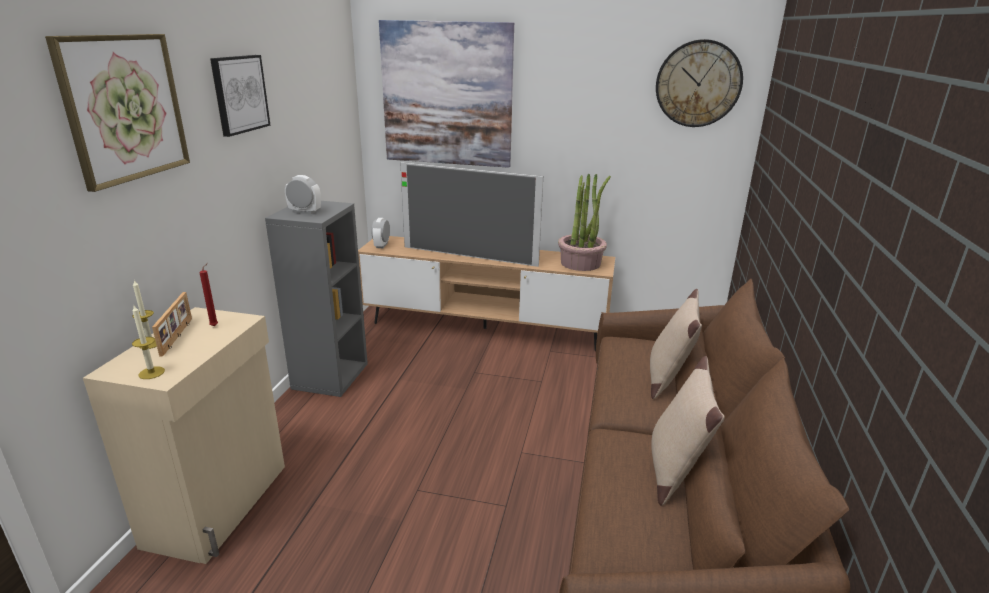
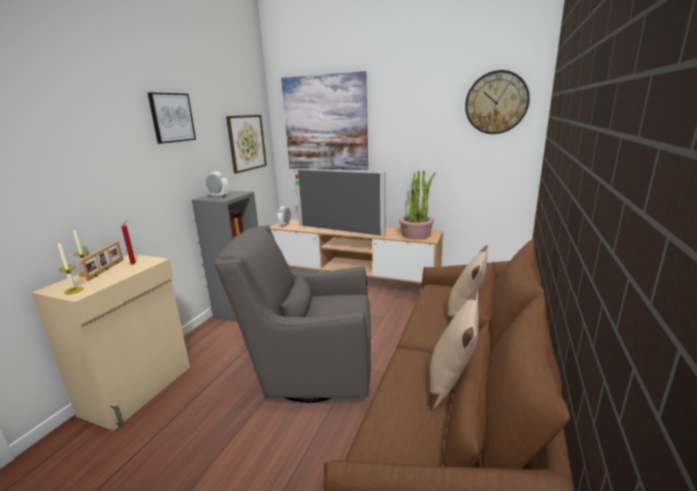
camera: 10 degrees right, 5 degrees down
(124, 108) = (74, 117): picture -> picture (246, 143)
(461, 463) = (309, 371): none -> grey armchair

